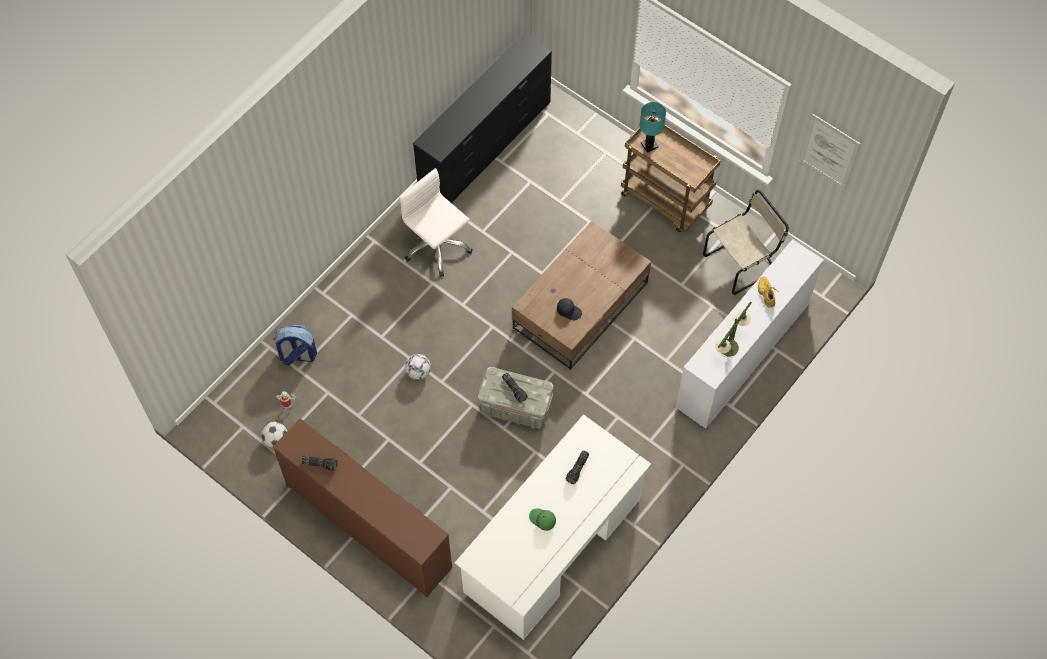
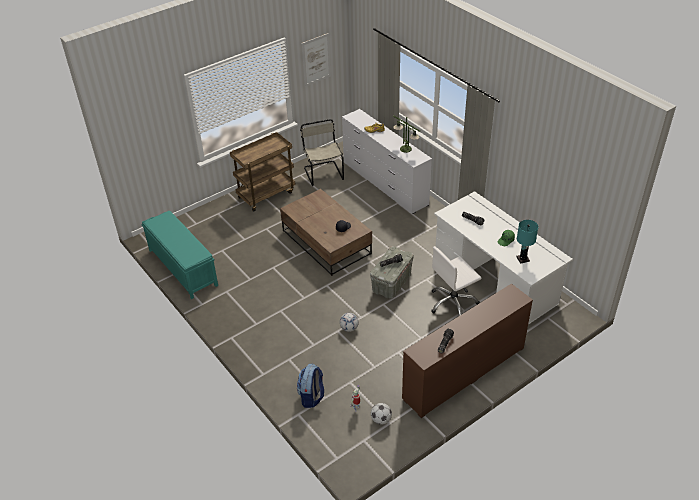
camera: 75 degrees left, 20 degrees down
(437, 247) = (251, 304): white office chair -> white office chair (453, 303)
(486, 146) = (182, 267): black dresser -> turquoise bench
(649, 145) = (249, 158): turquoise table lamp -> turquoise table lamp (523, 259)

